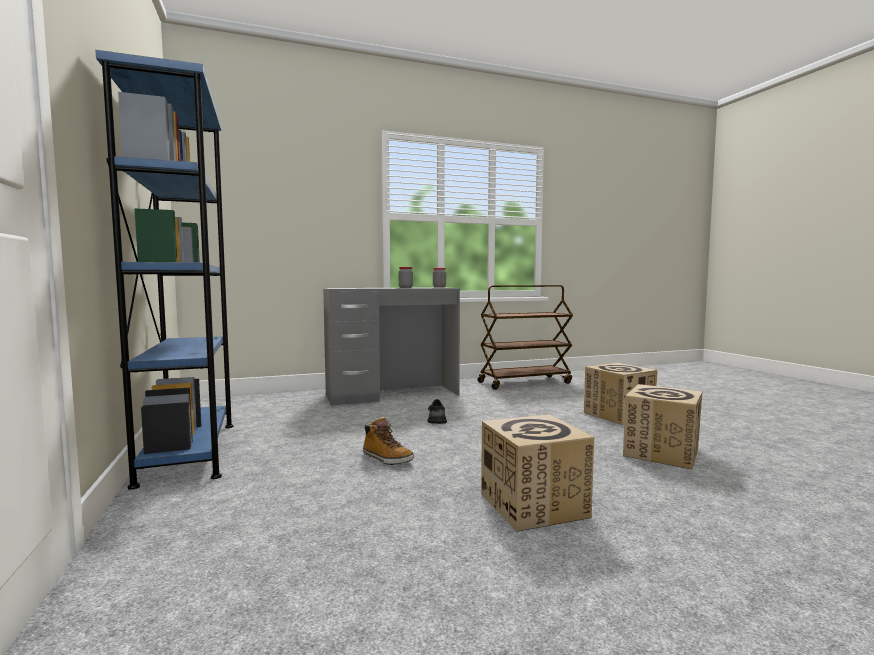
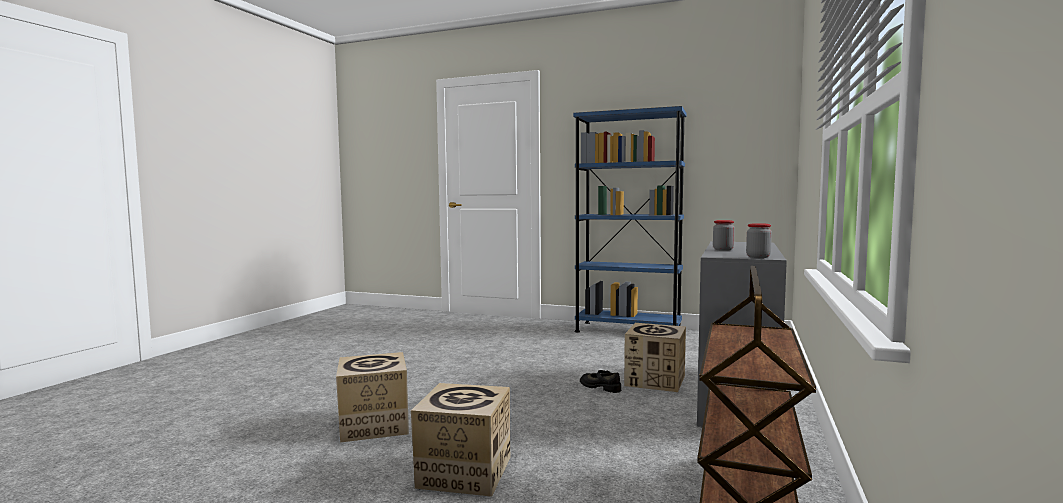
camera: 130 degrees right, 0 degrees up
(387, 459) = (540, 357): boot -> none
(533, 505) = (423, 365): cardboard box -> cardboard box (655, 380)

